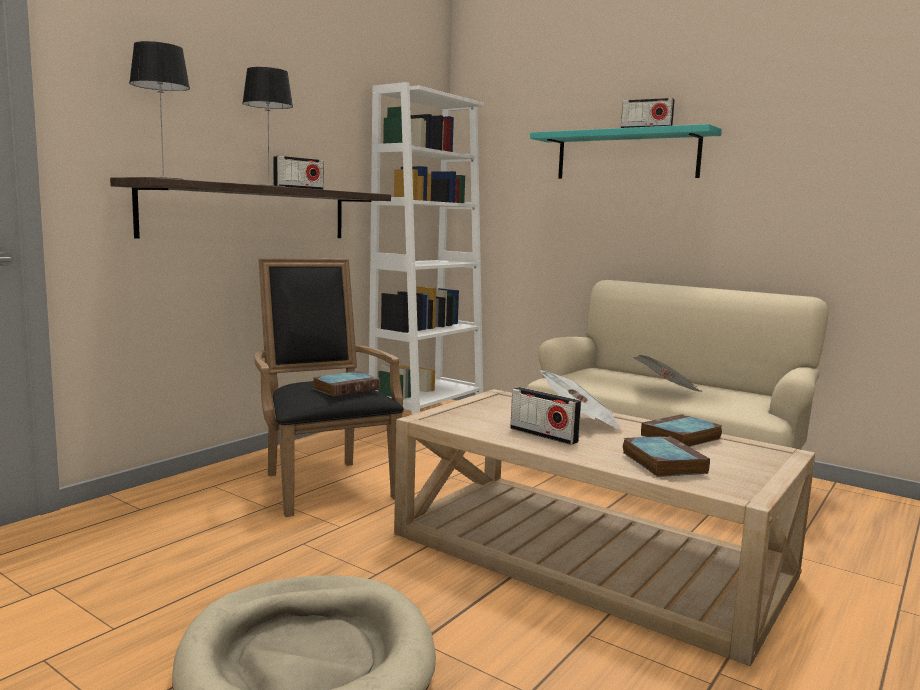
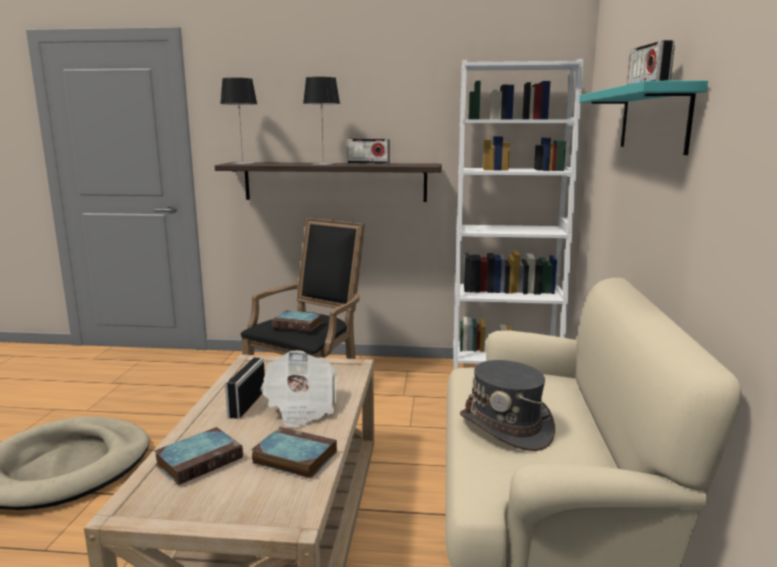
camera: 60 degrees right, 5 degrees up
(667, 392) = (506, 427): newspaper -> grey hat

